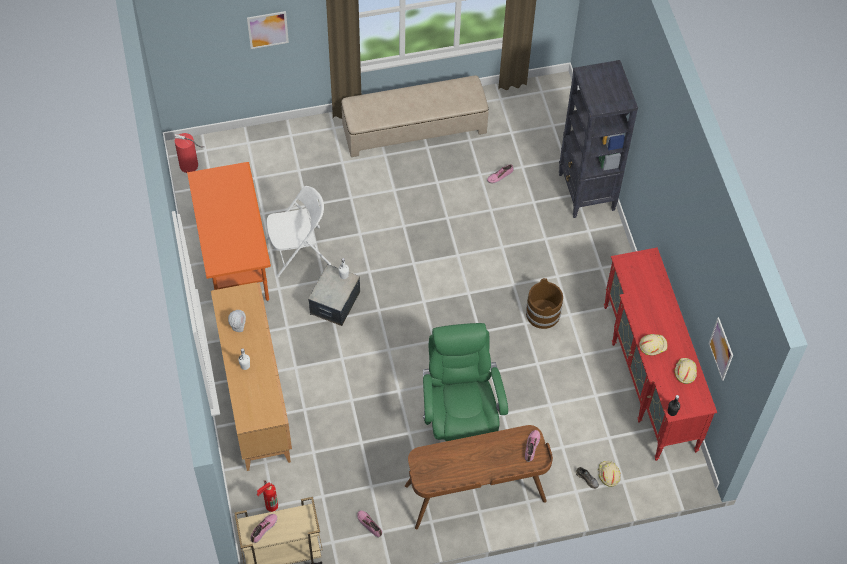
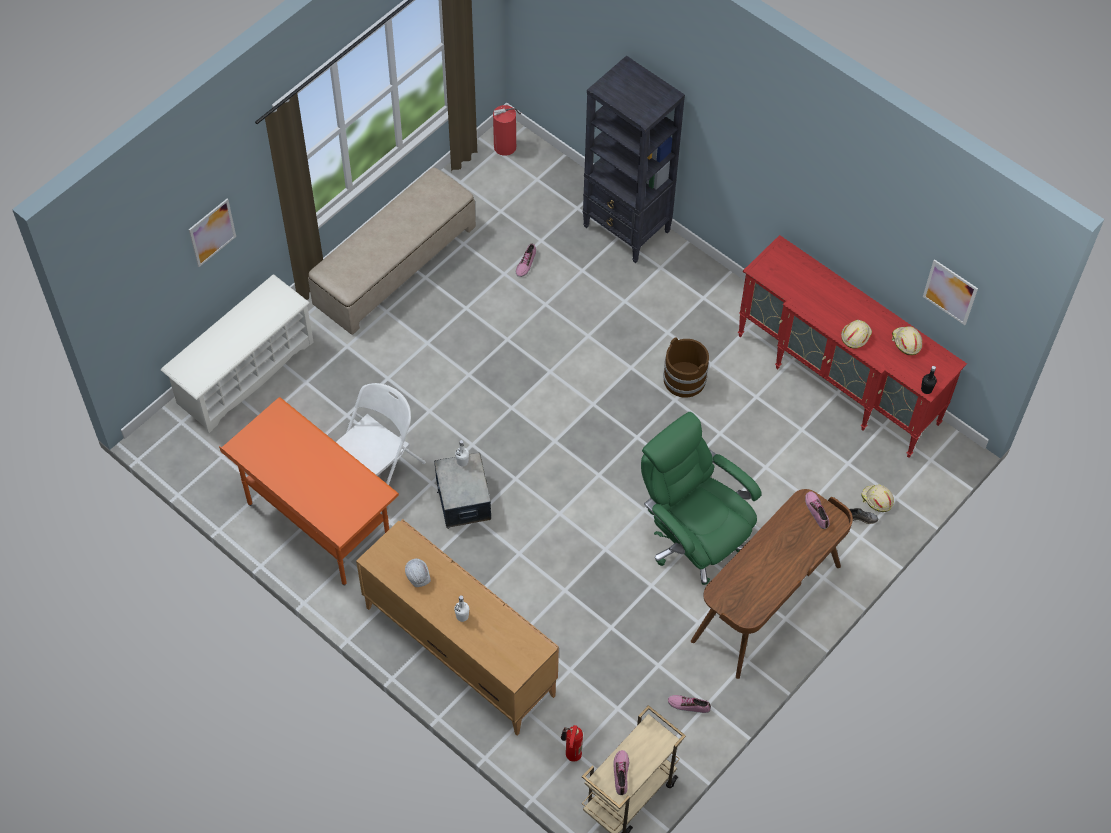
camera: 35 degrees left, 0 degrees up
(189, 165) = (178, 449): fire extinguisher -> fire extinguisher (506, 146)
(266, 142) = (245, 373): none -> white shoe rack

